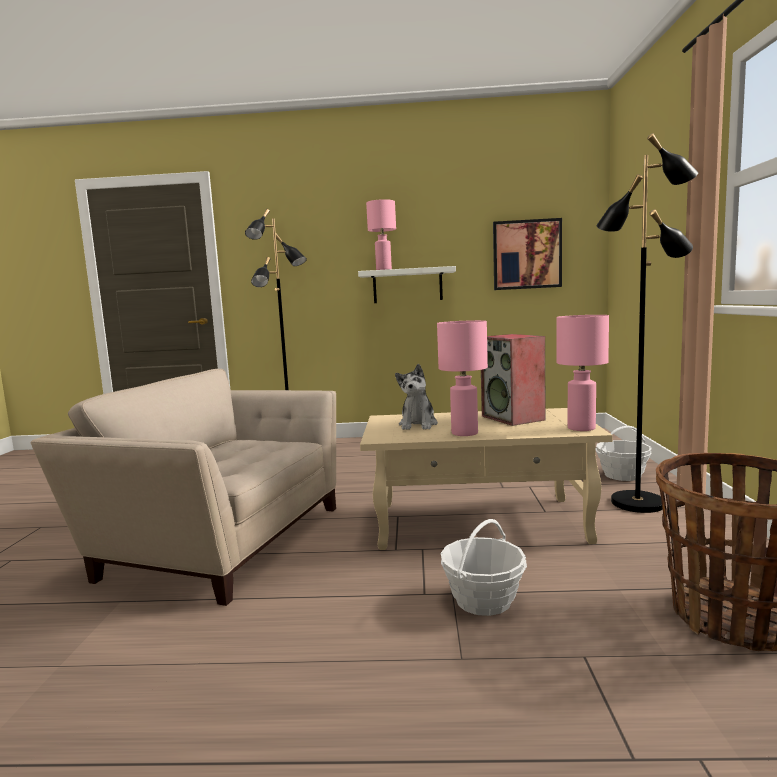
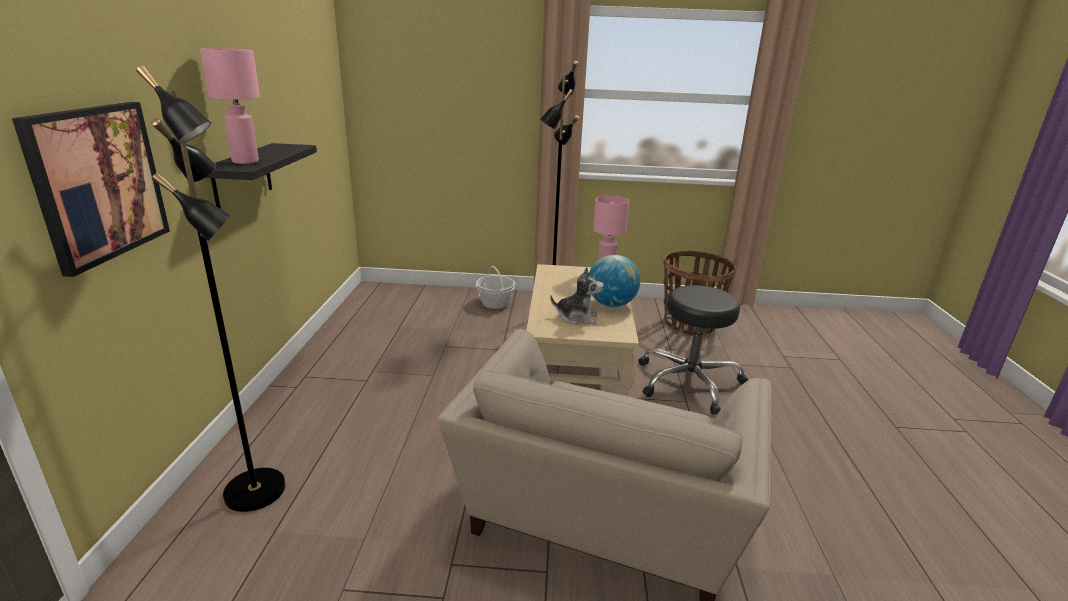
camera: 90 degrees left, 15 degrees up
(407, 285) = (242, 178): white shelf -> black shelf
(465, 433) = (611, 304): pink table lamp -> globe
(483, 600) = (689, 382): basket -> black stool
(514, 418) = (567, 284): speaker -> none
(527, 254) = (311, 118): picture -> picture (98, 183)

